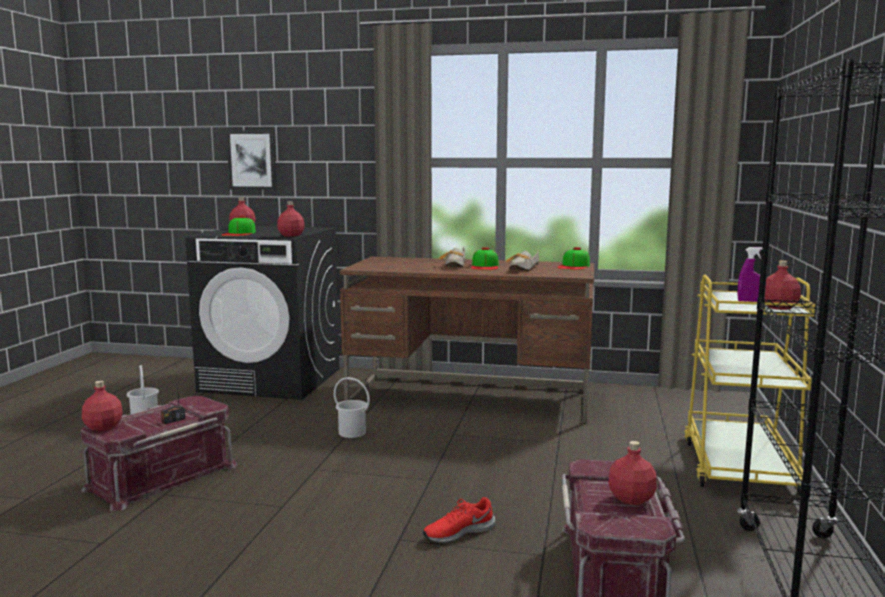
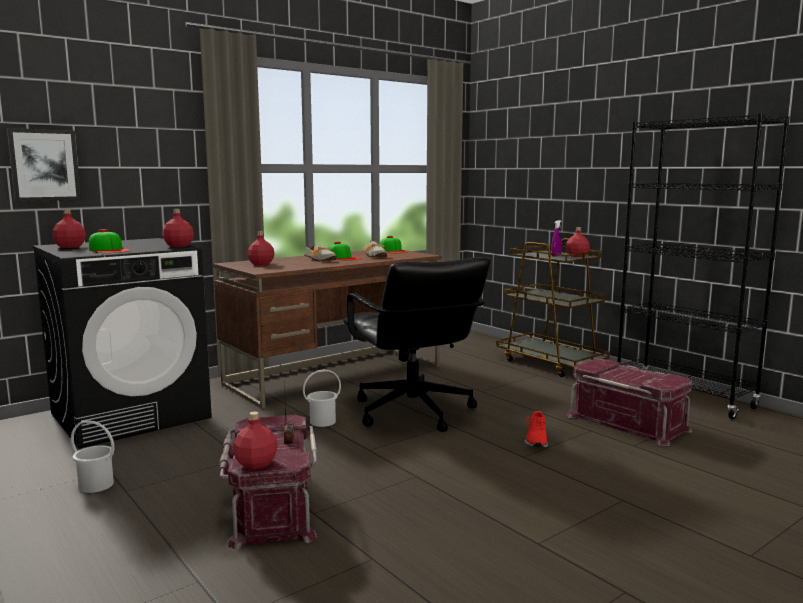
camera: 50 degrees left, 0 degrees up
(435, 454) = (412, 412): none -> black office chair
(631, 499) = (637, 372): red bottle -> red bottle (261, 264)
(738, 466) = (550, 363): yellow cart -> brown cart

